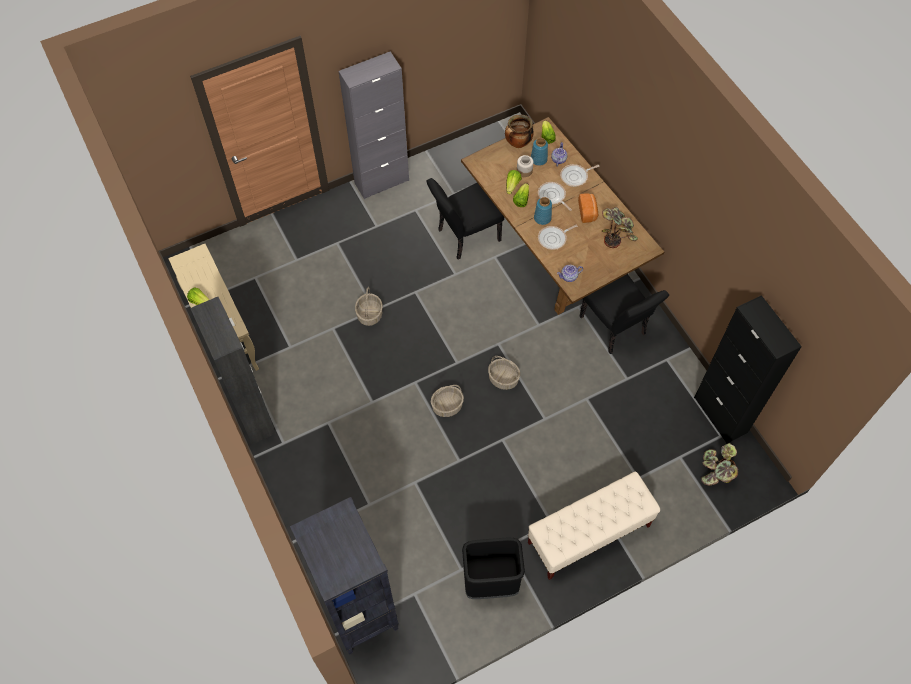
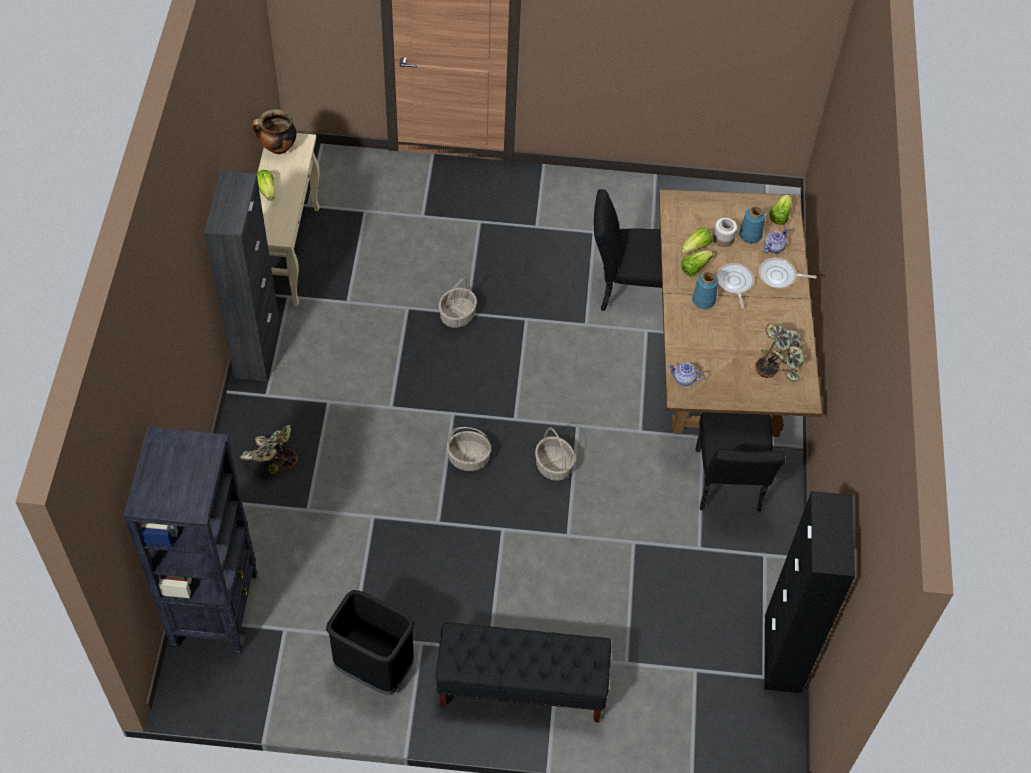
camera: 30 degrees right, 5 degrees down
(382, 182) = (578, 182): grey cabinet -> none
(518, 143) = (739, 205): cooking pot -> cooking pot (277, 148)
(553, 239) = (699, 329): frying pan -> none
(588, 212) = (763, 322): bread -> none
(588, 534) = (521, 687): beige bench -> black bench
(716, 472) = (726, 713): potted plant -> potted plant (271, 458)

